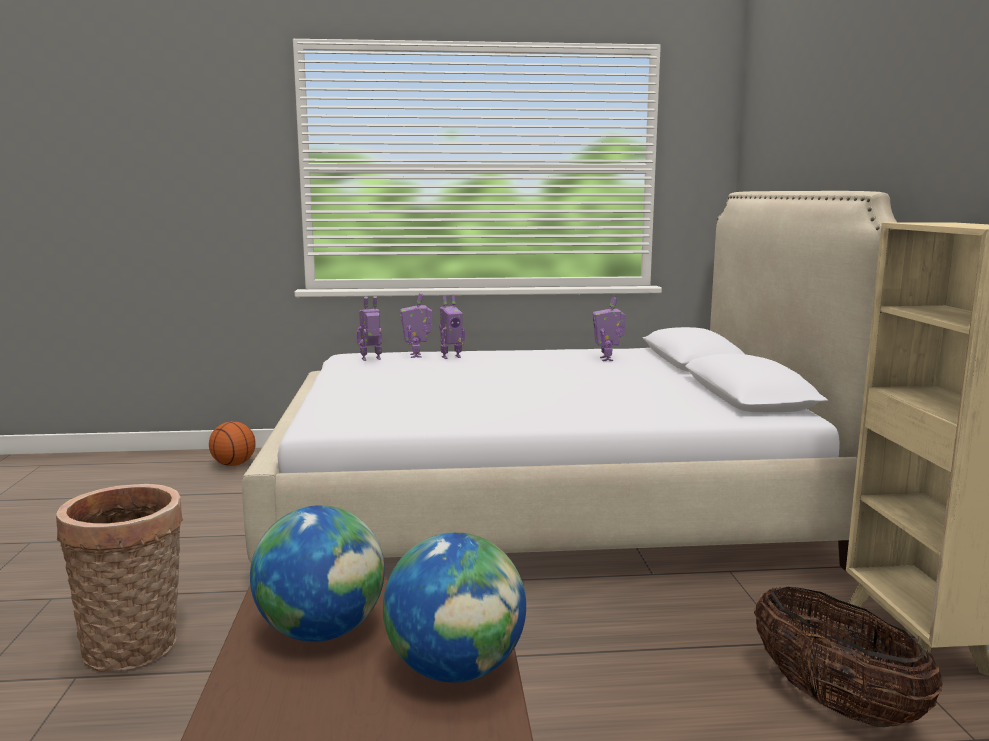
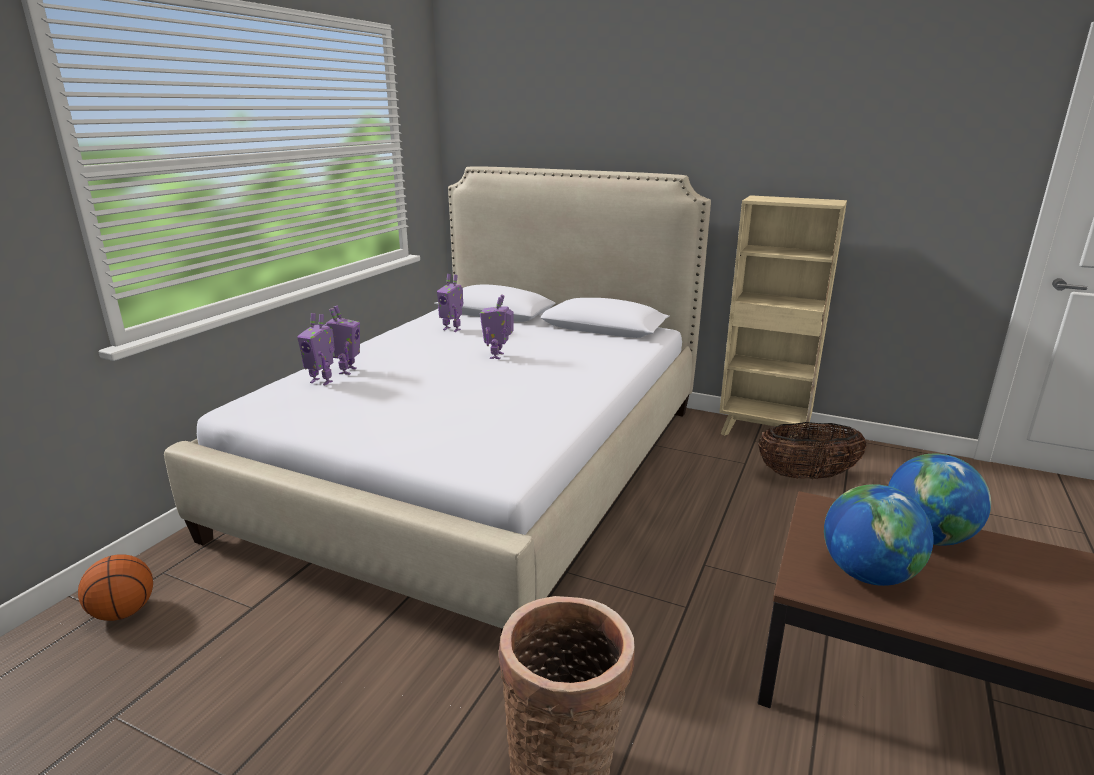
camera: 60 degrees left, 10 degrees up
(371, 359) = (294, 402): toy robot -> toy robot (498, 356)

